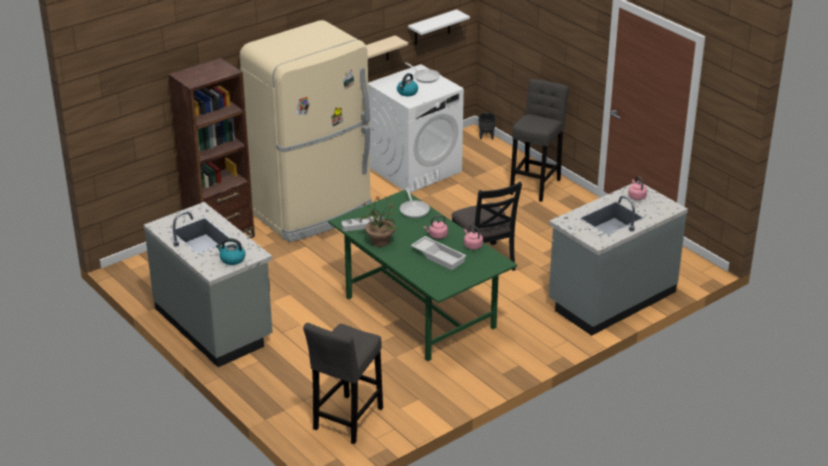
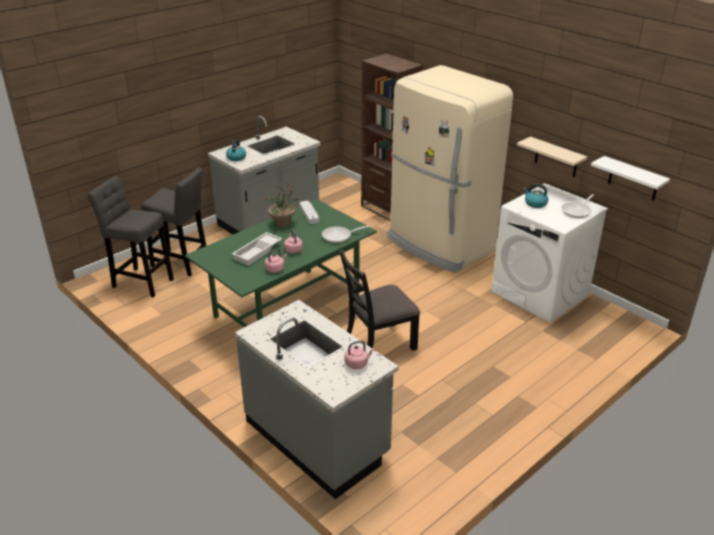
camera: 85 degrees right, 0 degrees up
(486, 137) = (637, 337): black planter -> none
(536, 185) = (546, 377): grey stool -> grey stool (182, 263)

